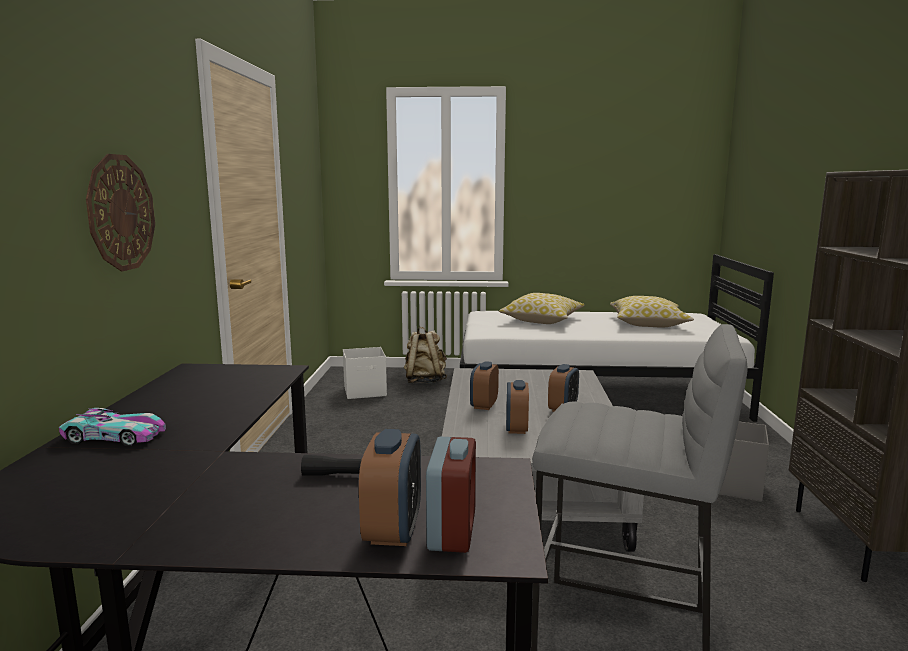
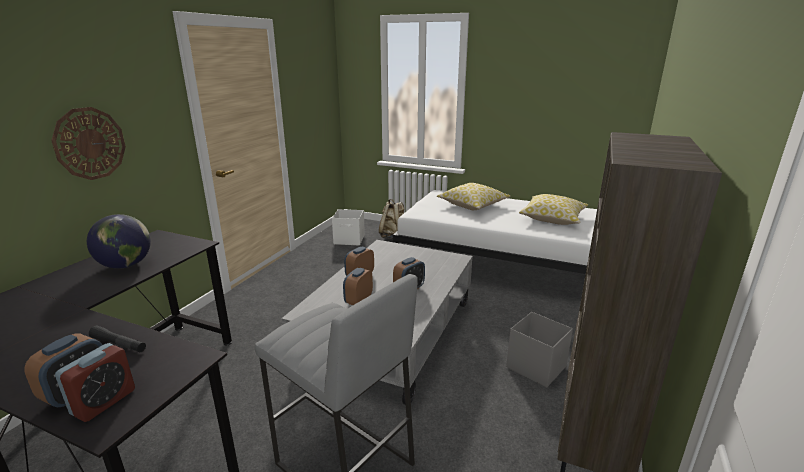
camera: 20 degrees right, 10 degrees up
(114, 436) = (54, 286): toy car -> none
(203, 402) = (126, 265): none -> globe

